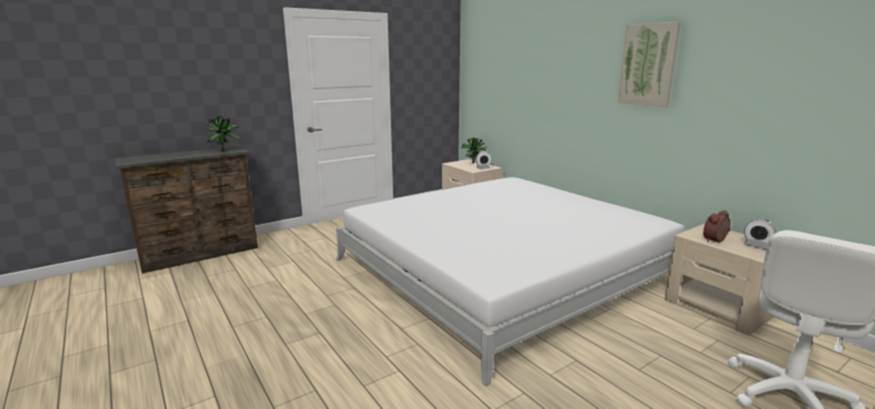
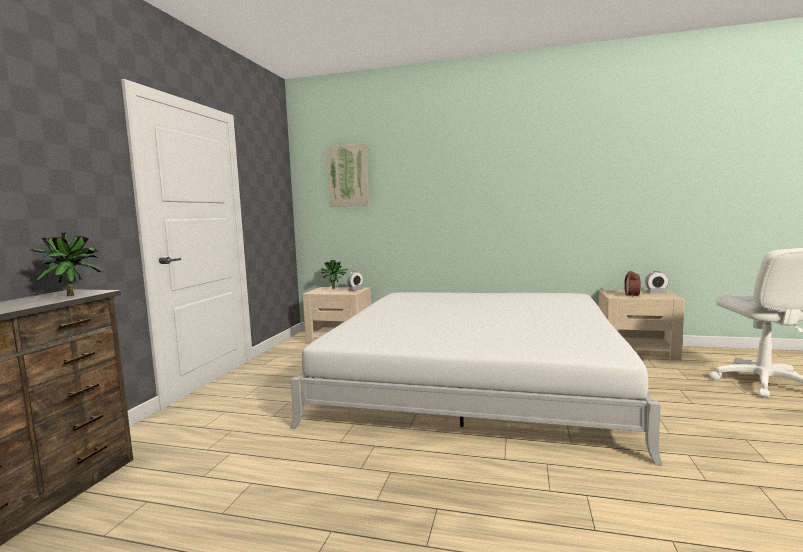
camera: 40 degrees left, 10 degrees down
(648, 65) = (528, 168): picture -> picture (348, 175)

